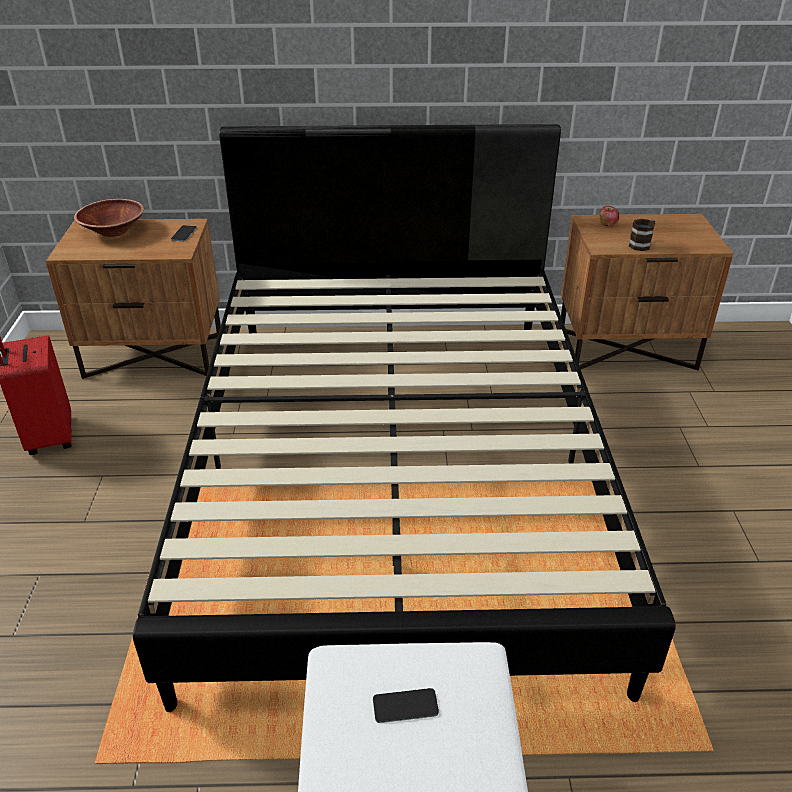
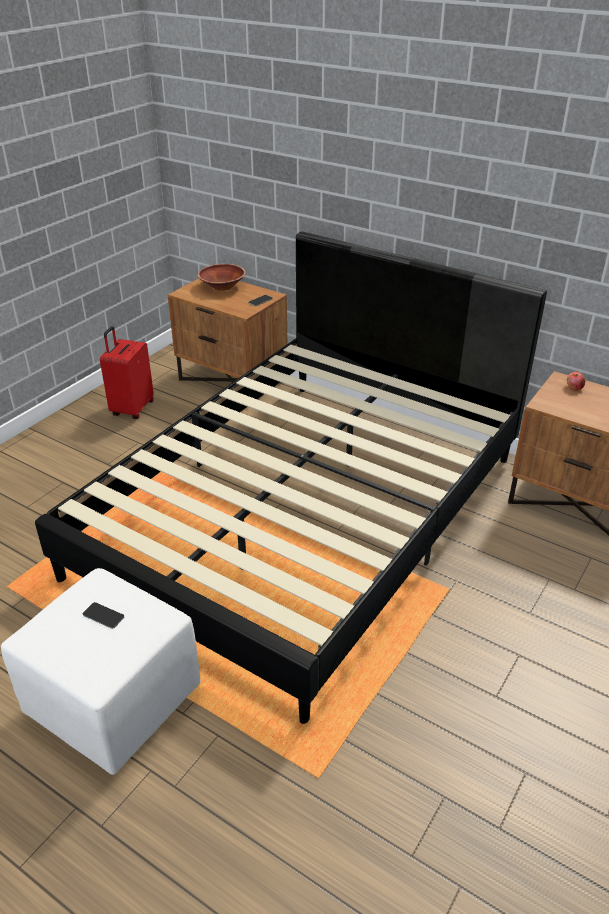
camera: 35 degrees right, 0 degrees up
(642, 244) = (580, 413): mug -> none

